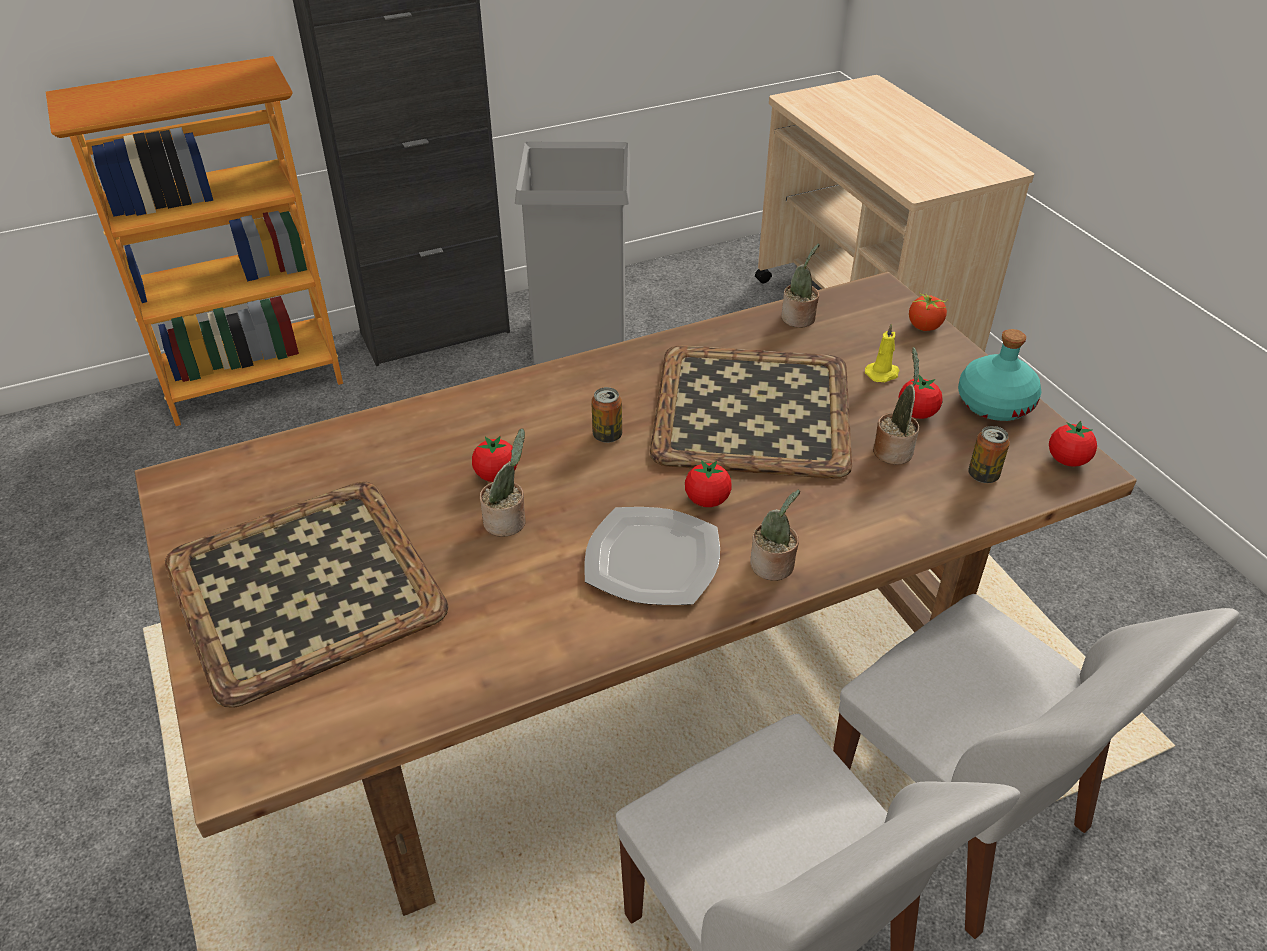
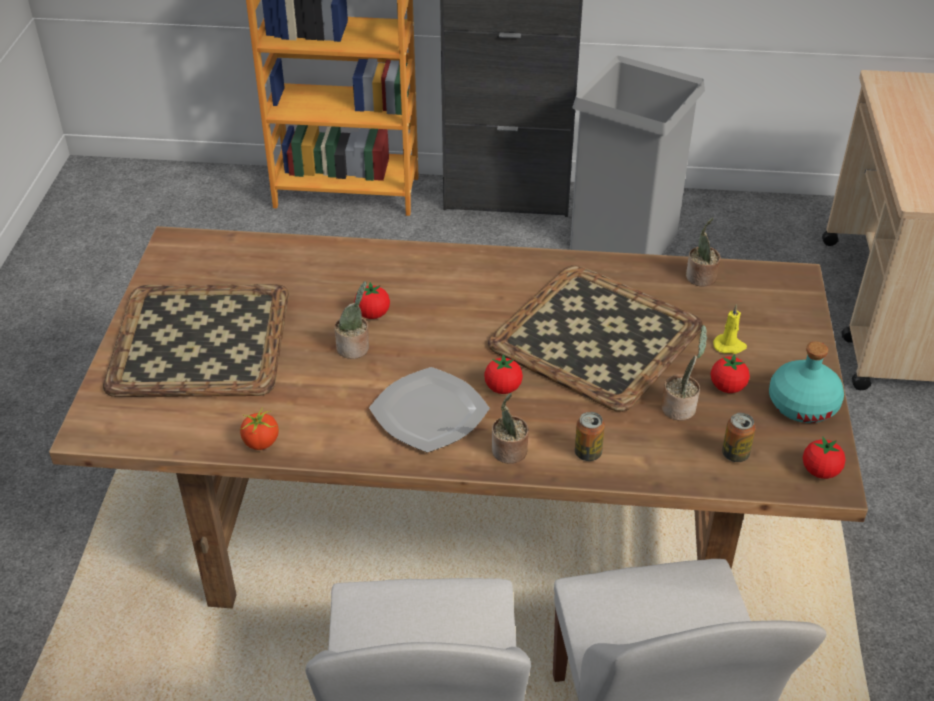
camera: 30 degrees right, 0 degrees up
(607, 435) = (472, 315): can -> can (587, 453)
(924, 326) = (805, 321): tomato -> tomato (261, 443)

